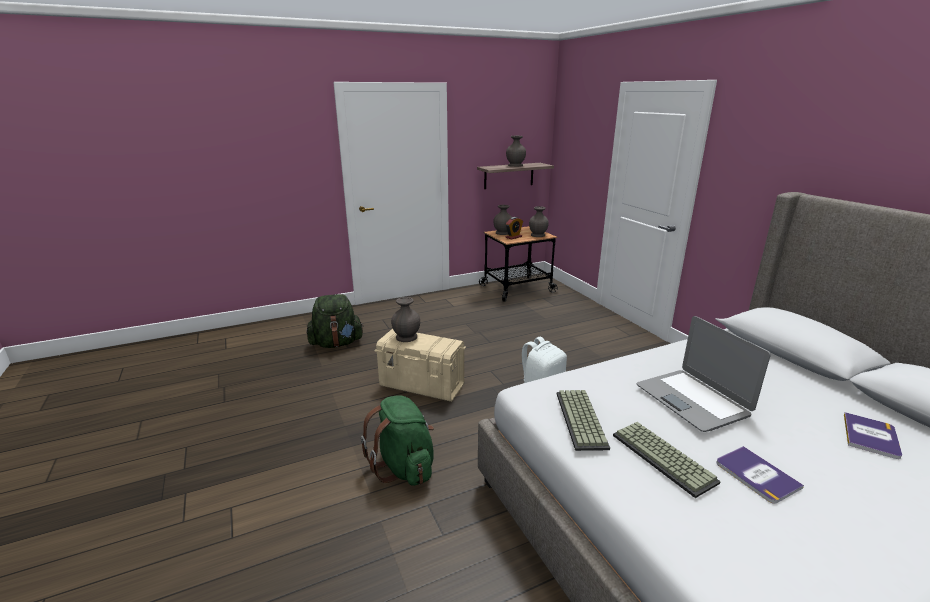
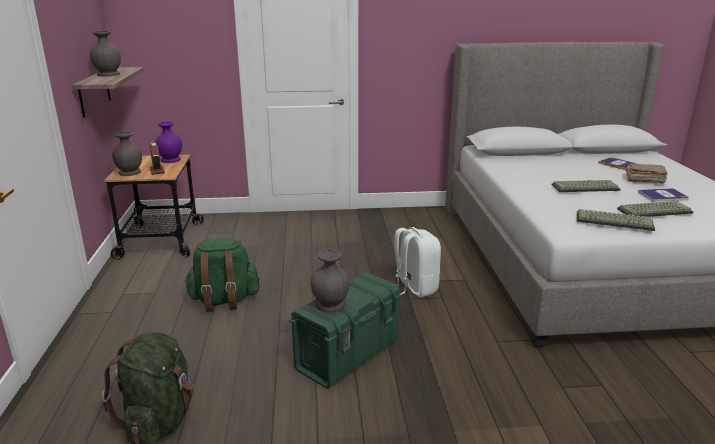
camera: 70 degrees left, 0 degrees up
(404, 467) = (503, 394): green backpack -> green backpack (224, 301)
(422, 385) = (348, 355): beige storage box -> green storage box
(537, 235) = (170, 160): grey vase -> purple vase
(692, 400) = (585, 187): laptop -> keyboard
(815, 458) = (644, 180): none -> brown book

